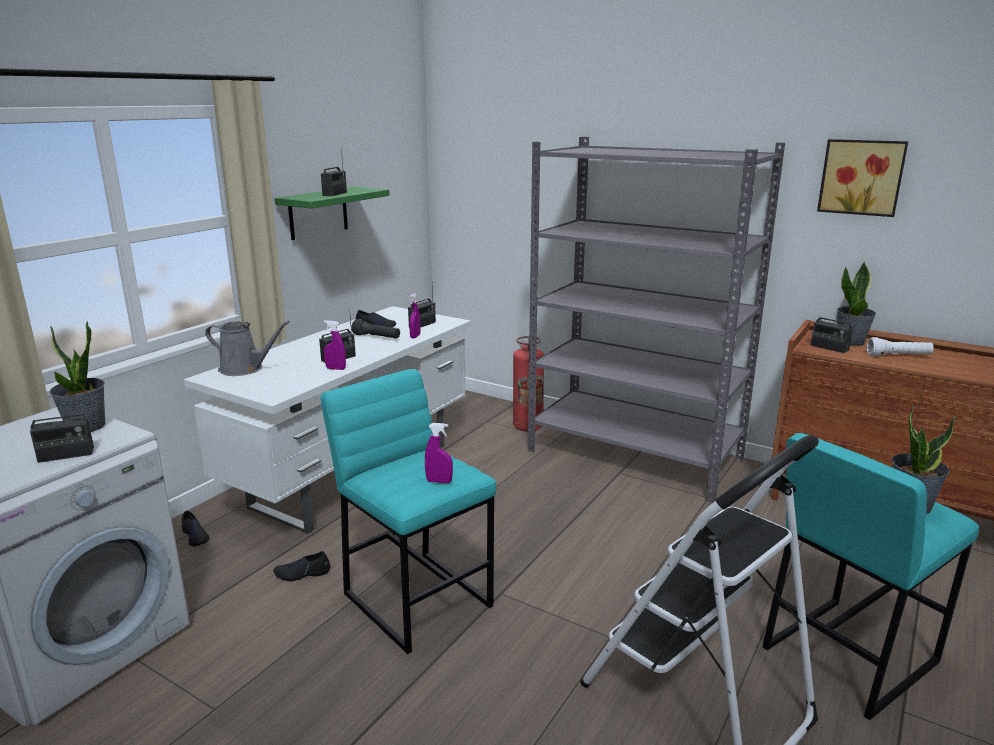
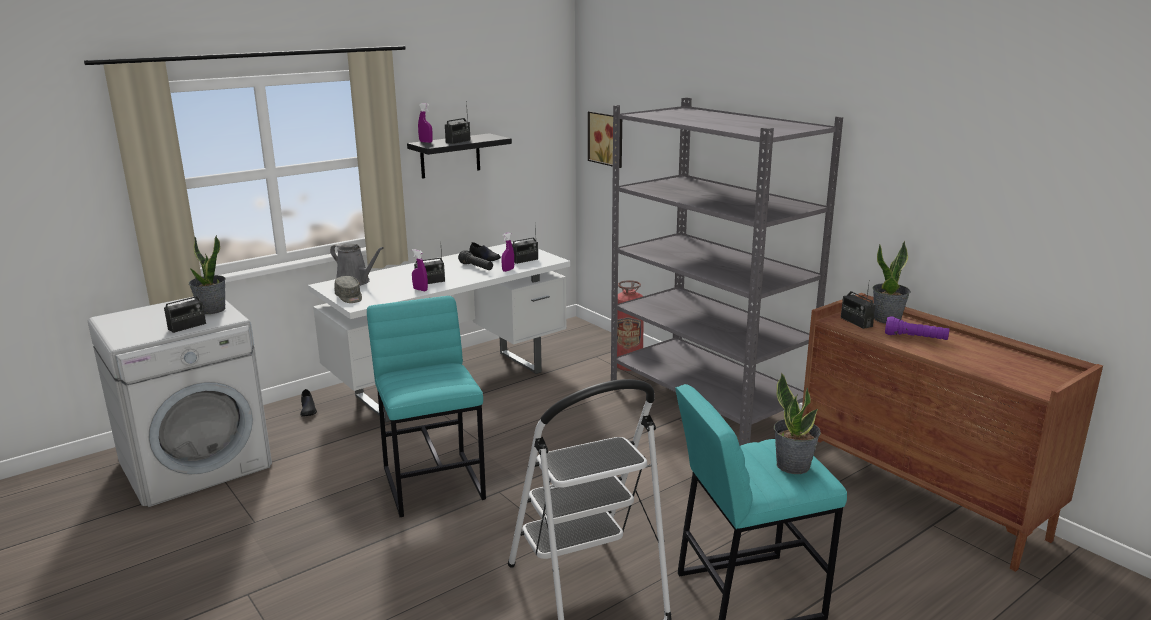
camera: 20 degrees right, 0 degrees up
(66, 455) = (187, 326): radio -> radio turned 45 degrees counterclockwise
(254, 388) = (349, 297): none -> grey cap
(302, 573) = (364, 449): black shoe -> none
(318, 213) = (450, 156): green shelf -> black shelf
(439, 481) = (434, 385): purple spray bottle -> purple spray bottle (426, 142)
(861, 177) = (907, 156): picture -> picture (607, 138)
(898, 356) = (915, 338): white flashlight -> purple flashlight

